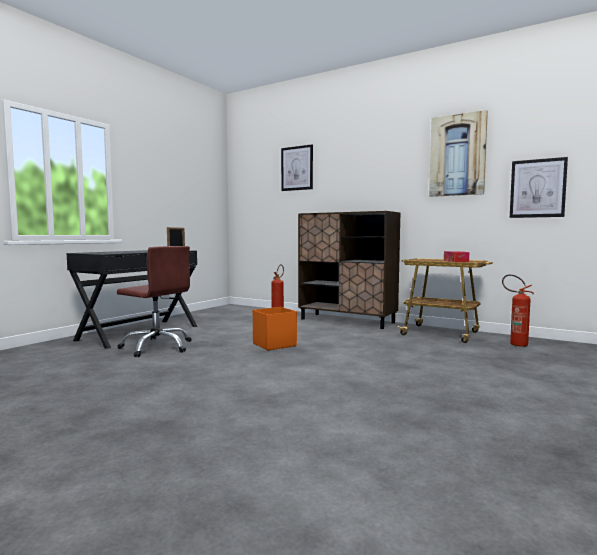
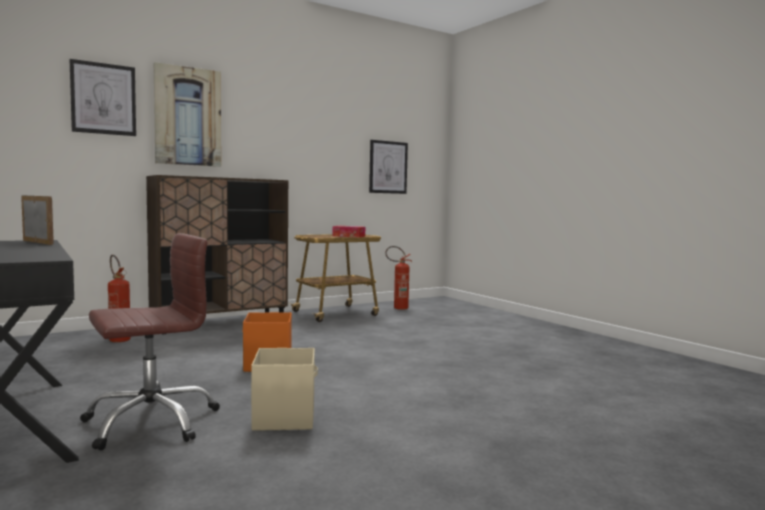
camera: 65 degrees left, 0 degrees up
(180, 365) = (285, 417): none -> beige storage box
(457, 155) = (325, 124): picture -> picture (187, 116)

